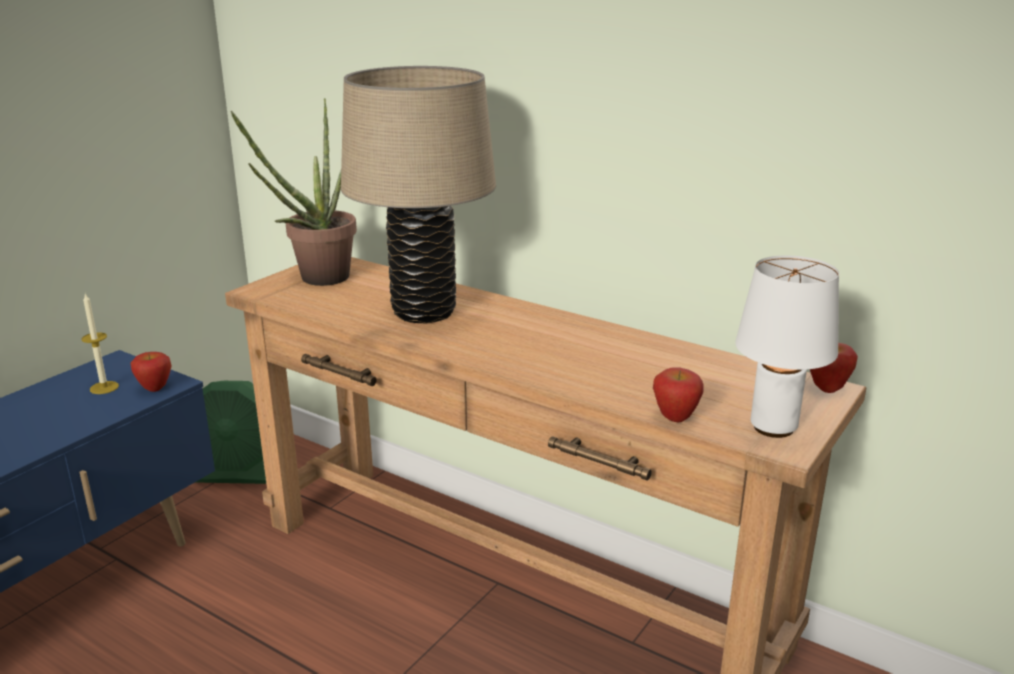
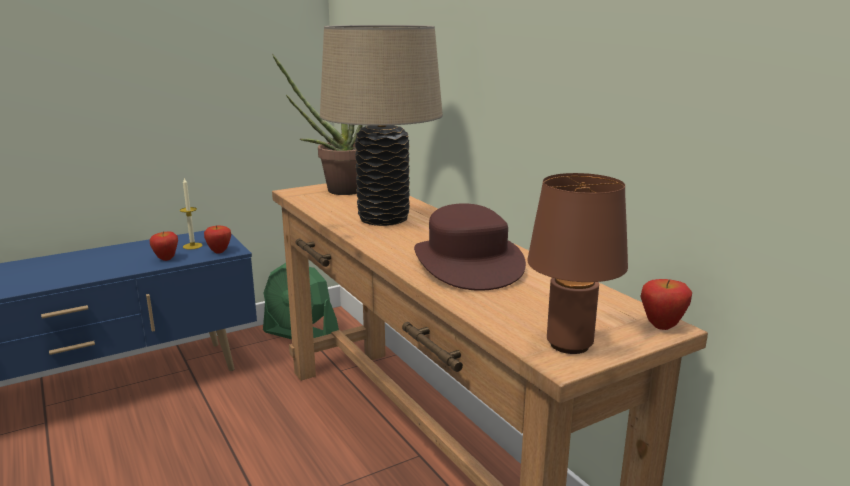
camera: 25 degrees right, 5 degrees down
(583, 355) = (467, 263): none -> brown hat
(675, 418) = (487, 320): apple -> apple (166, 259)
(774, 427) = (570, 345): white table lamp -> brown table lamp

